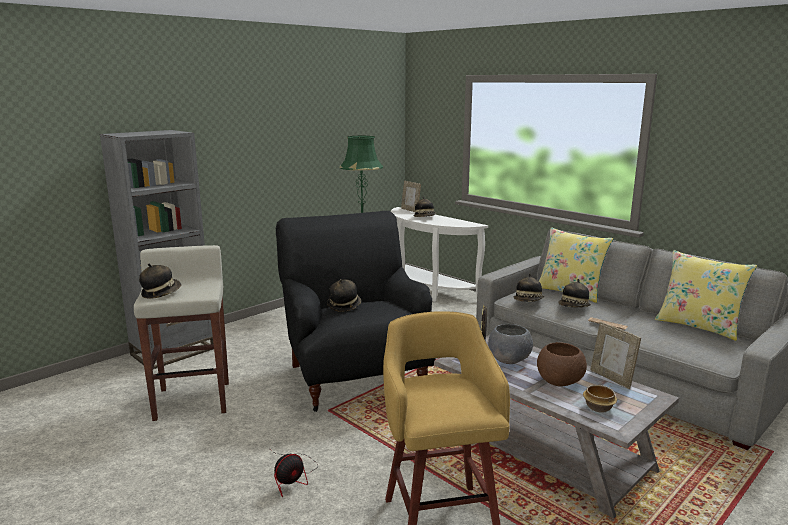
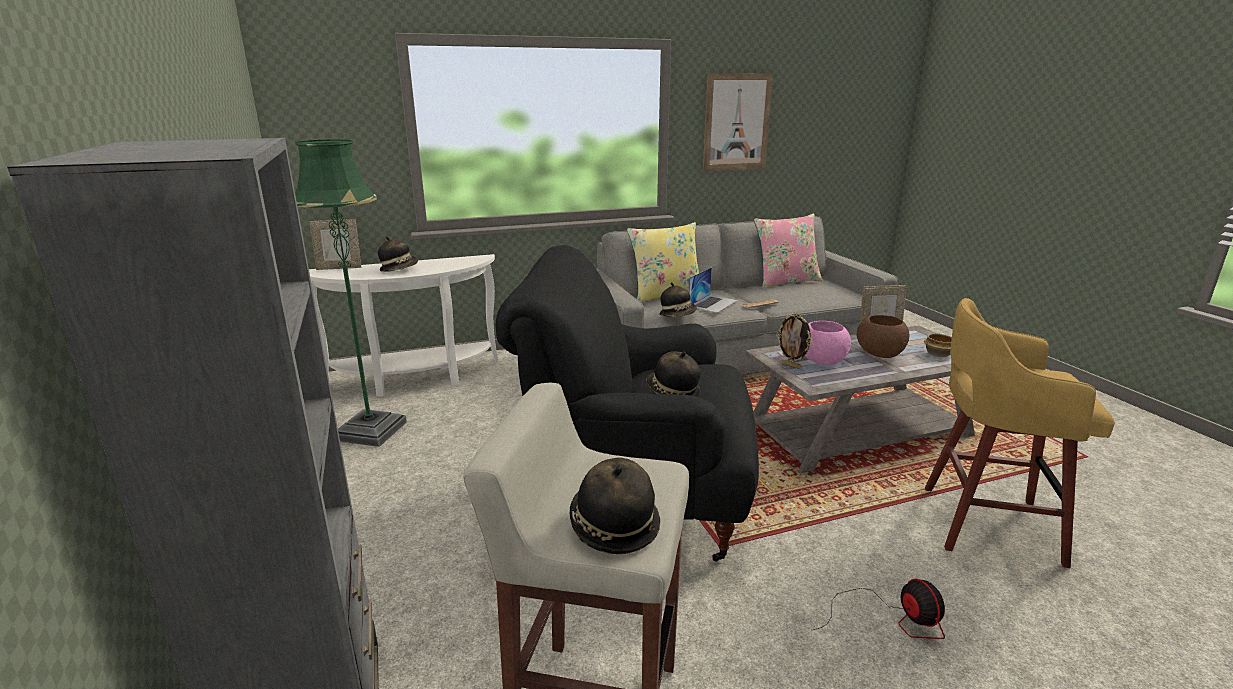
camera: 65 degrees left, 5 degrees up
(509, 359) = (821, 360): grey bowl -> pink bowl
(574, 307) = (713, 303): hat -> laptop
(698, 326) = (785, 281): yellow pillow -> pink pillow
(725, 155) = (736, 122): none -> picture

